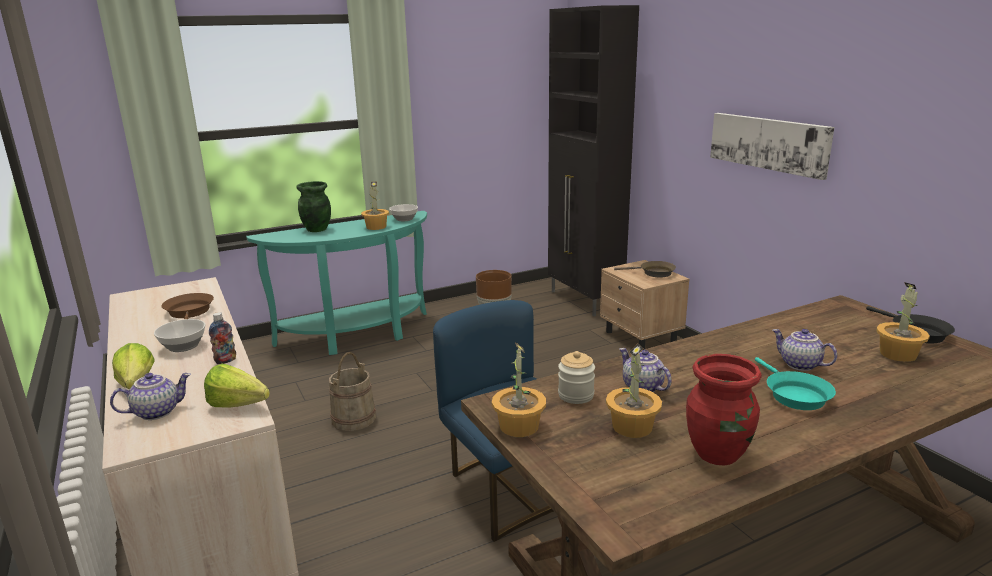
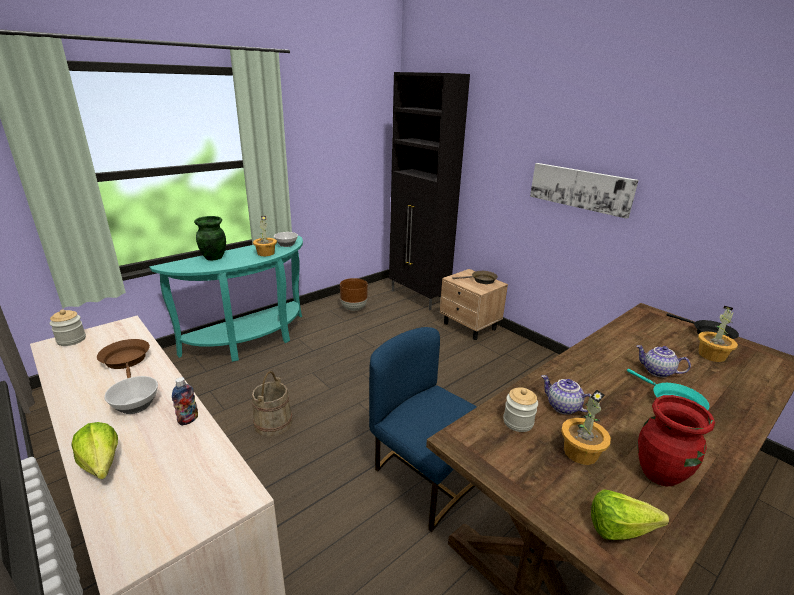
camera: 15 degrees left, 5 degrees up
(147, 293) = (71, 340): none -> jar
(157, 412) = (139, 501): teapot -> none
(241, 406) = (230, 481): lettuce -> lettuce (625, 531)
(518, 426) = (491, 464): potted plant -> none

